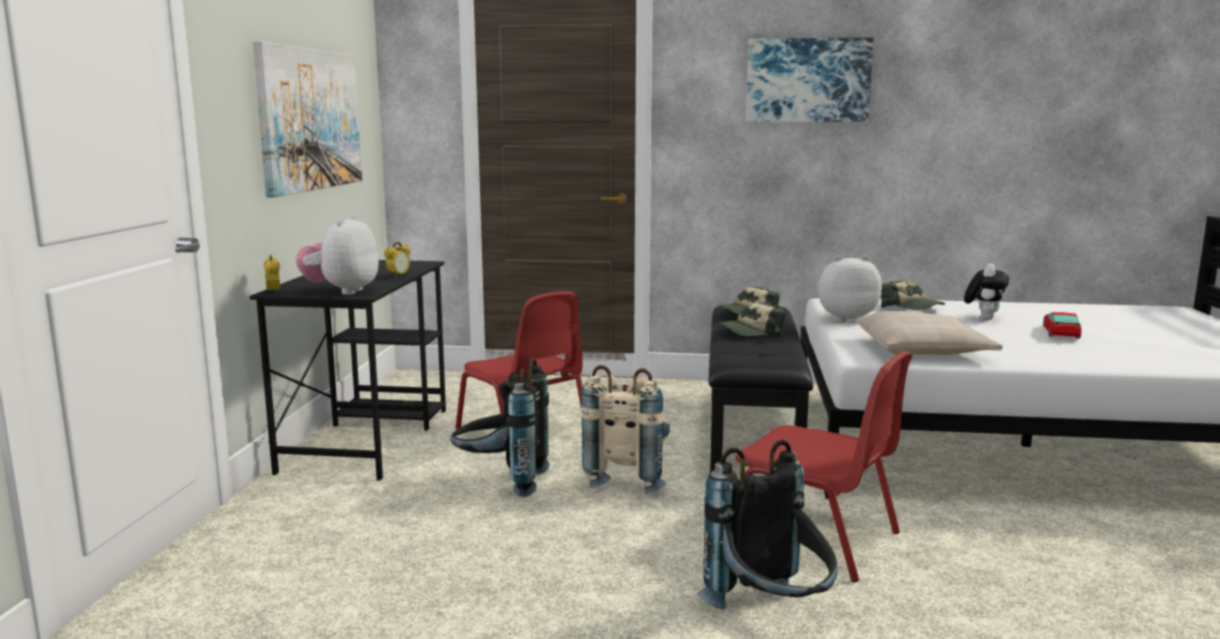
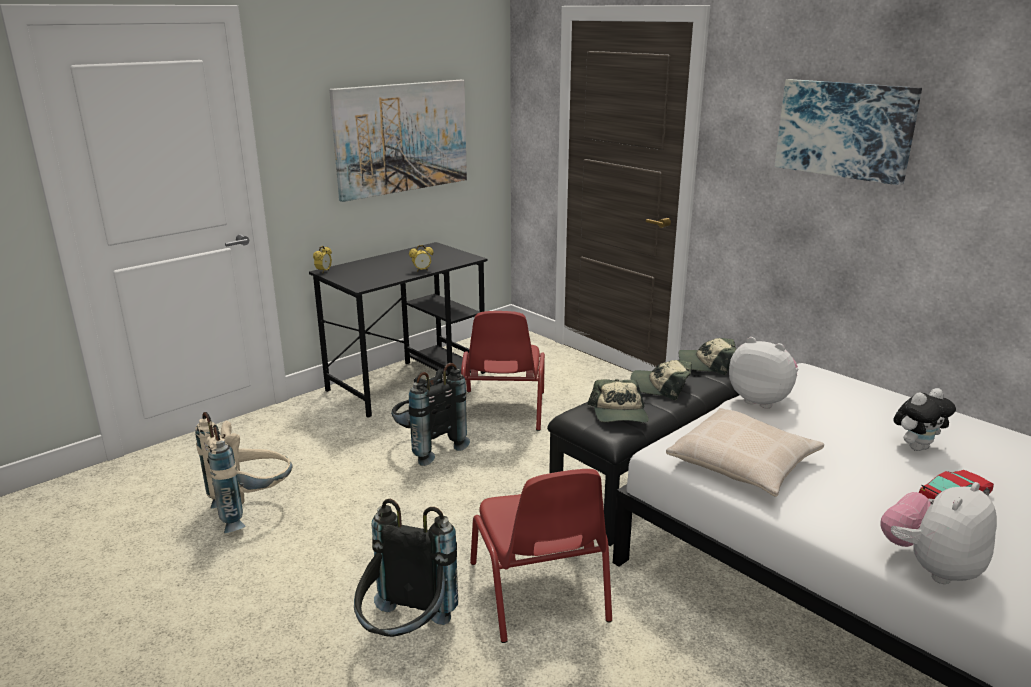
camera: 40 degrees right, 10 degrees up
(342, 291) = (357, 280): plush toy -> plush toy (931, 567)
(629, 478) = (506, 478): beige backpack -> beige backpack (252, 509)
(911, 308) = (865, 407): cap -> cap (619, 414)

